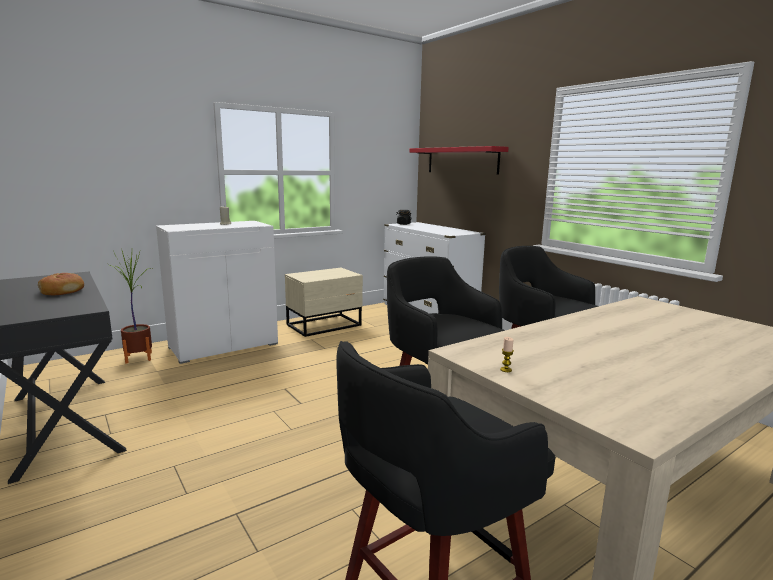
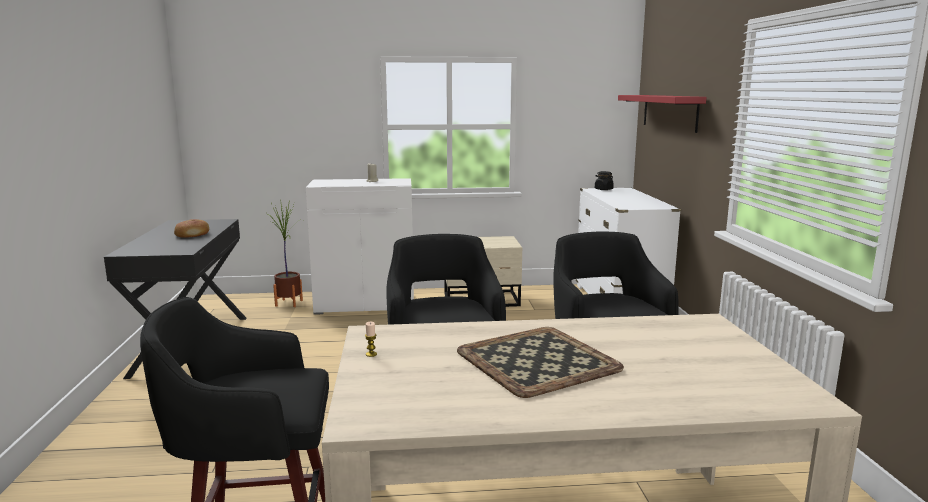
camera: 30 degrees right, 0 degrees up
(625, 348) = (537, 361): none -> tray

